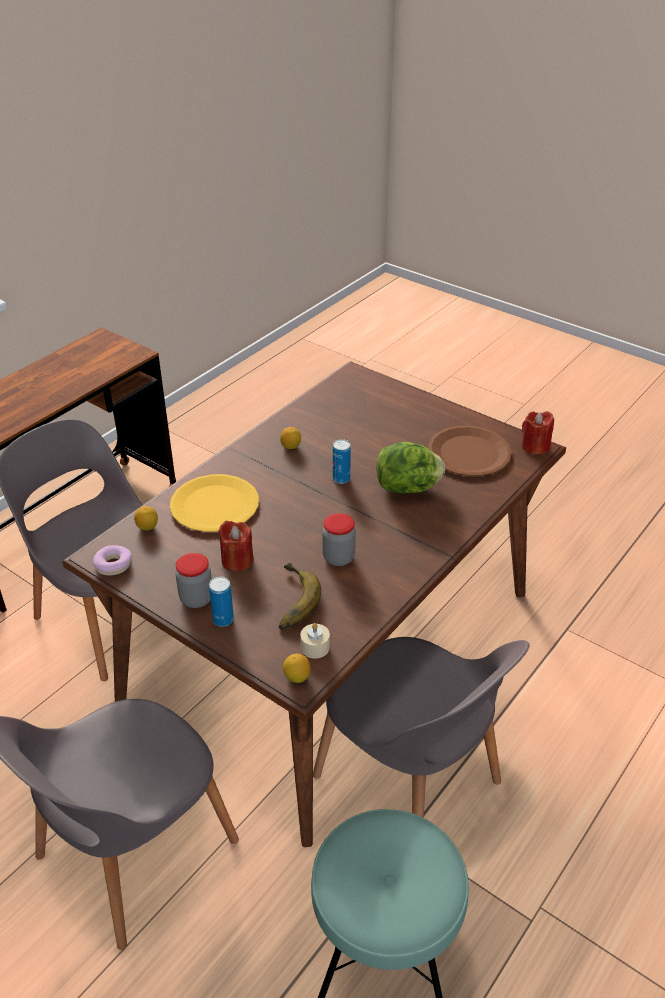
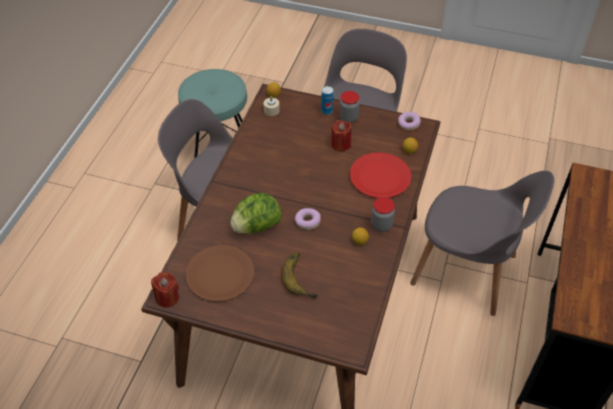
camera: 160 degrees right, 10 degrees up
(214, 505) = (380, 176): yellow plate -> red plate
(289, 601) = (297, 129): banana -> banana (302, 277)
(338, 558) = (282, 162): jar -> jar (381, 225)
(341, 479) = (307, 221): can -> donut

